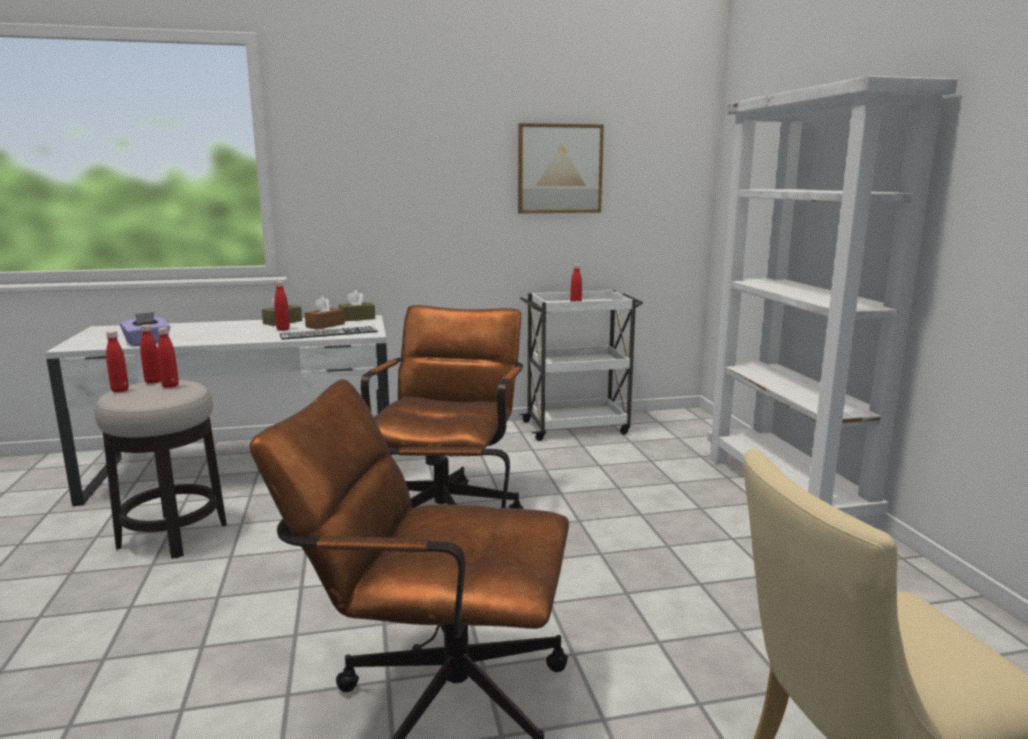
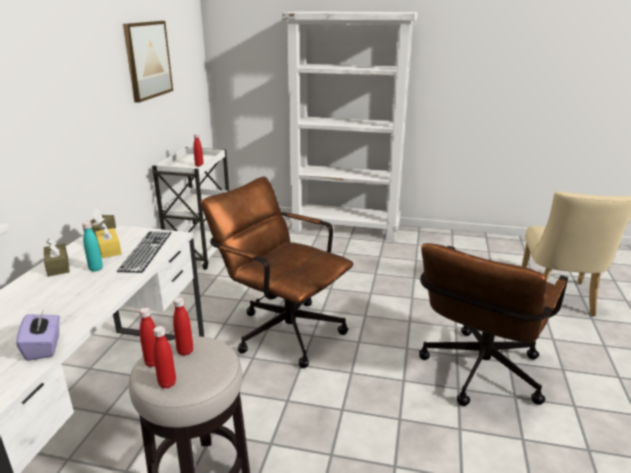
camera: 65 degrees left, 10 degrees up
(283, 329) = (96, 269): red bottle -> turquoise bottle
(325, 325) = (109, 249): brown tissue box -> yellow tissue box

